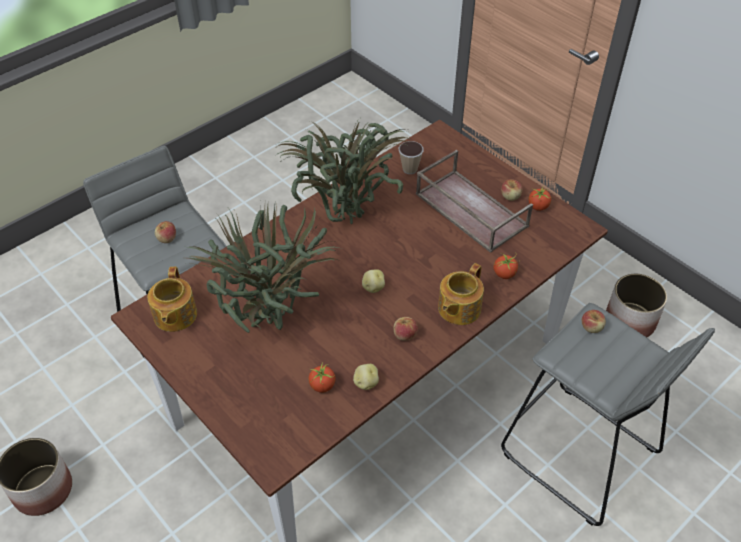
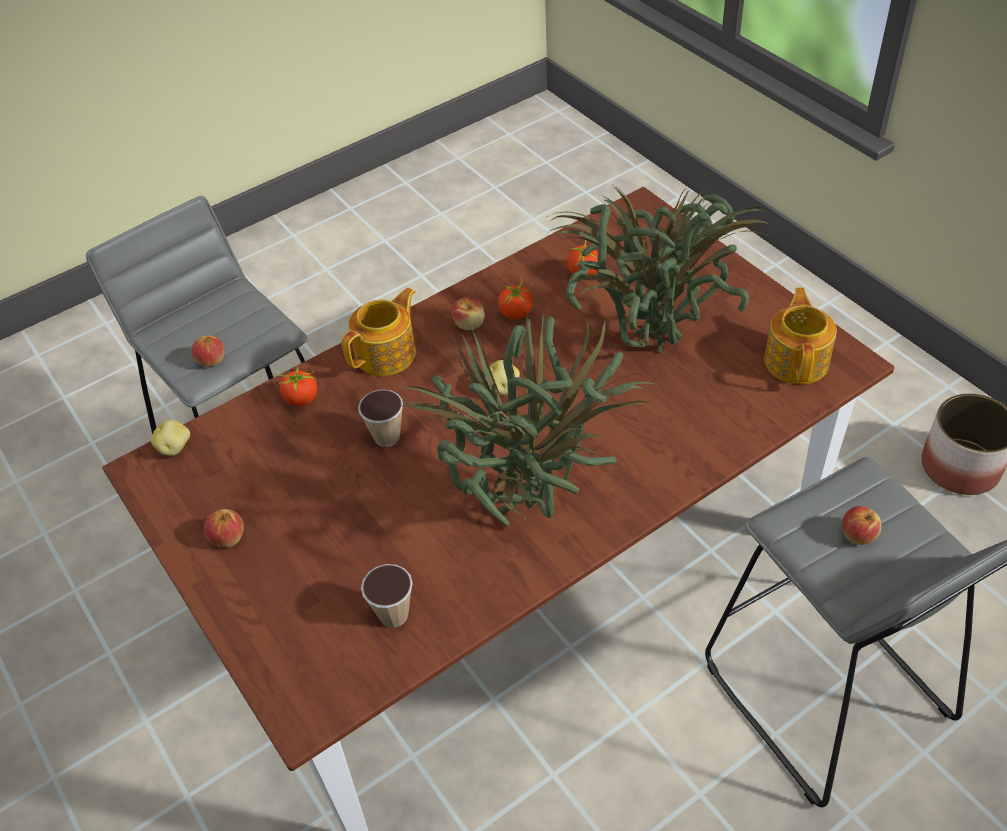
camera: 170 degrees left, 0 degrees up
(365, 383) = (529, 274): potato -> potato (175, 447)
(440, 253) = (387, 437): none -> cup
(469, 210) = (311, 513): brown tray -> none
(538, 207) = (190, 513): tomato -> tomato (516, 313)
(630, 321) = (77, 659): planter -> none

